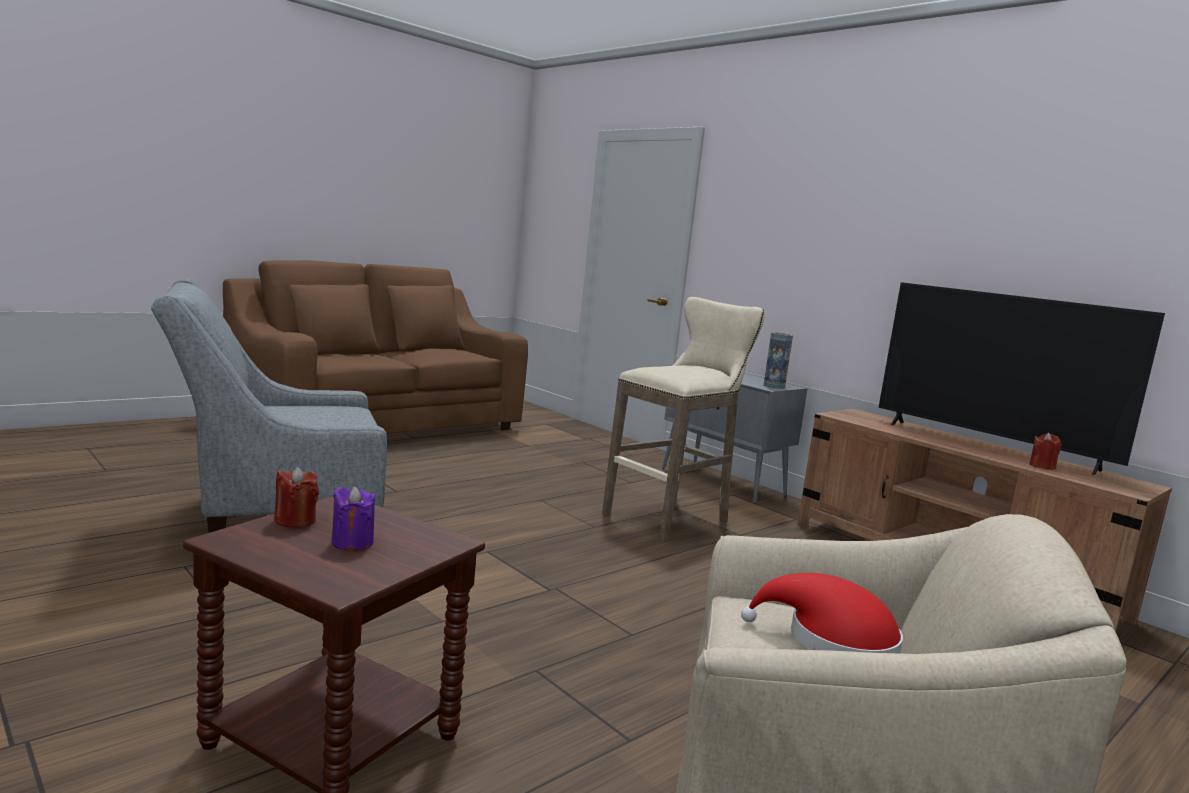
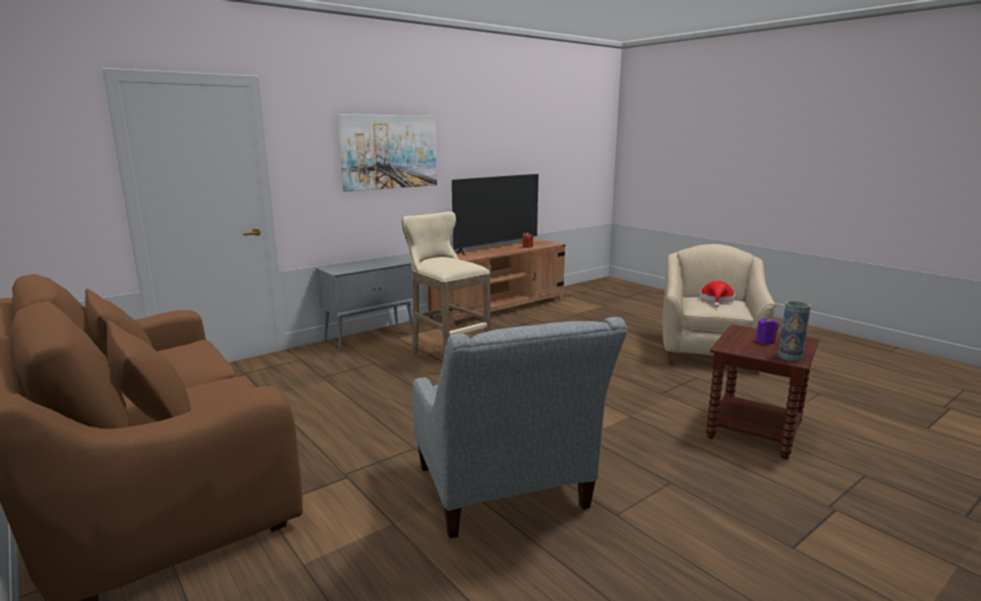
camera: 85 degrees left, 5 degrees up
(295, 520) = (758, 352): red candle -> none
(774, 386) = (396, 260): vase -> vase (790, 356)
(835, 227) = (389, 152): none -> picture

